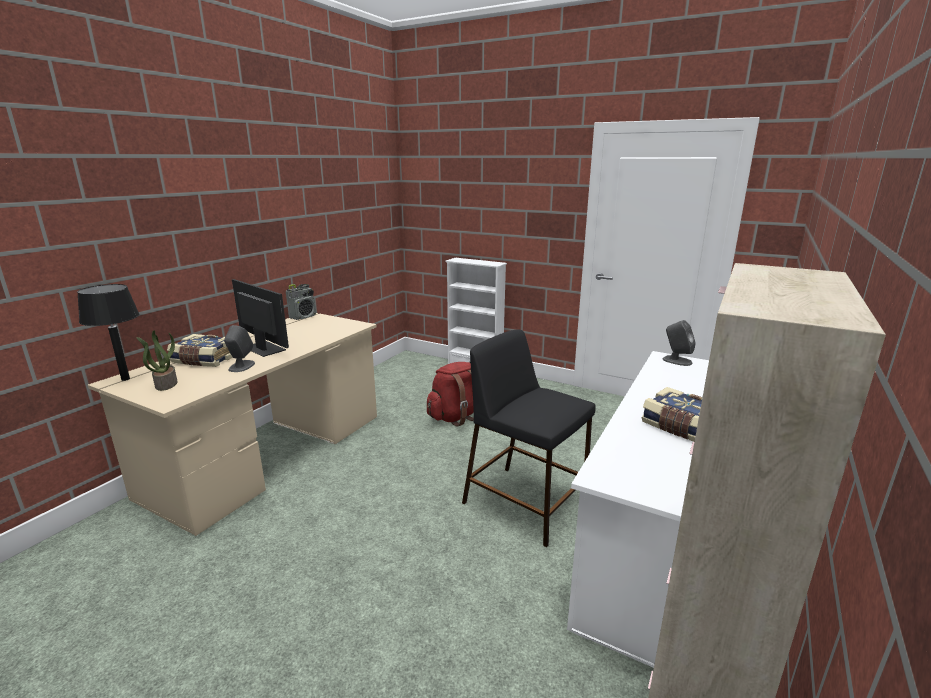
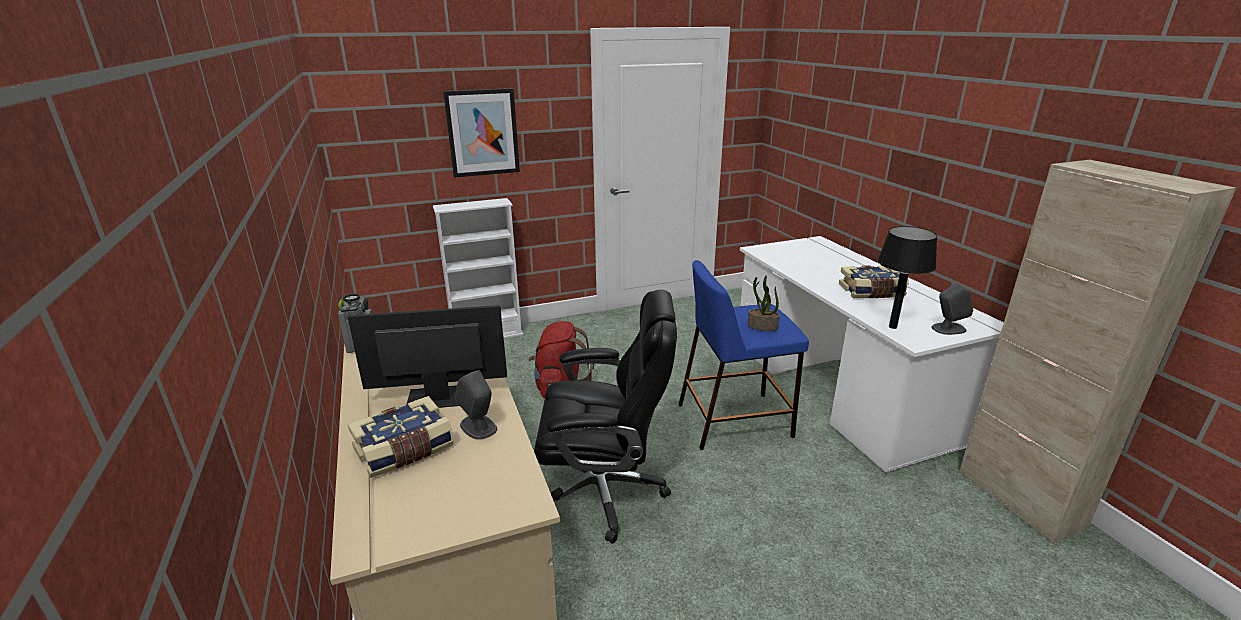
camera: 50 degrees left, 5 degrees up
(126, 379) = (370, 533): black table lamp -> black table lamp (892, 326)
(165, 384) = (452, 498): potted plant -> potted plant (762, 326)
(366, 482) = (603, 491): none -> black office chair
(496, 207) = (482, 132): none -> picture
(526, 504) = (735, 420): black stool -> blue stool
(676, 361) = (768, 249): grey speaker -> grey speaker (948, 329)

